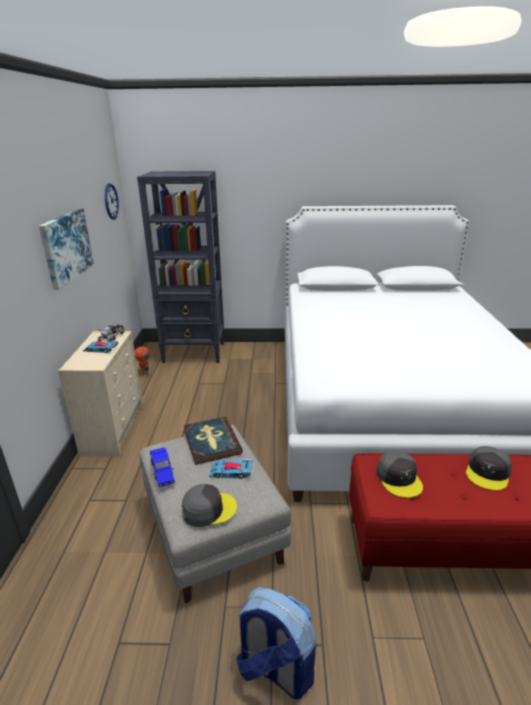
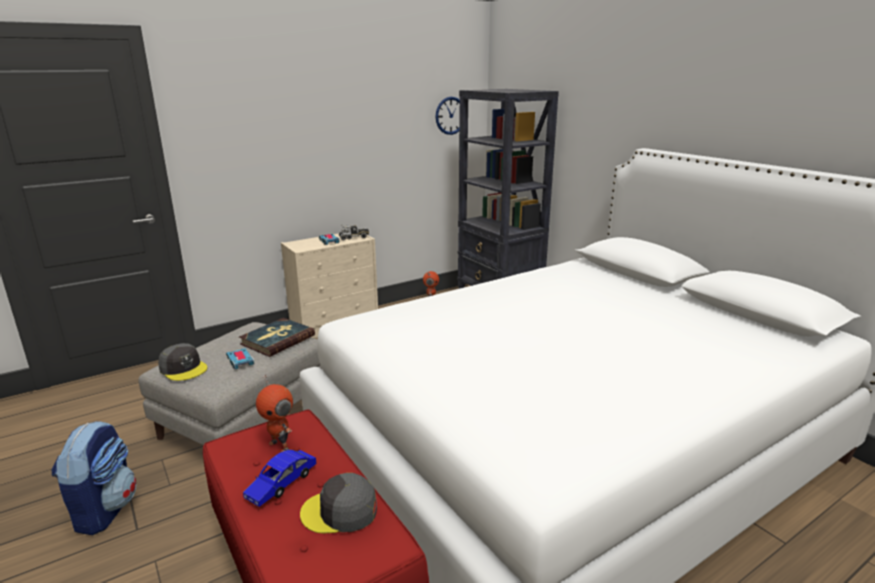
camera: 55 degrees right, 5 degrees down
(66, 247) = (338, 143): picture -> none
(162, 471) = (222, 335): blue toy car -> blue toy car (282, 484)
(399, 478) = (280, 446): grey cap -> toy robot

